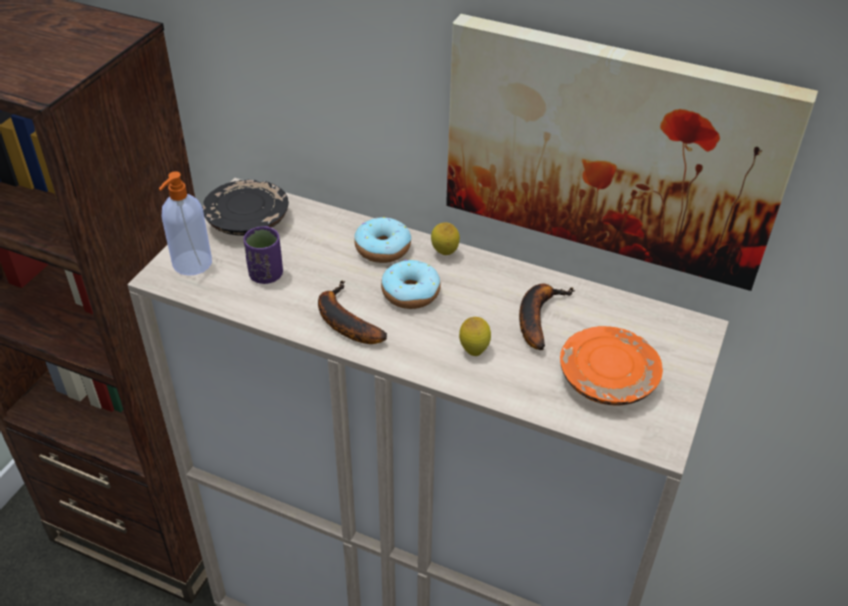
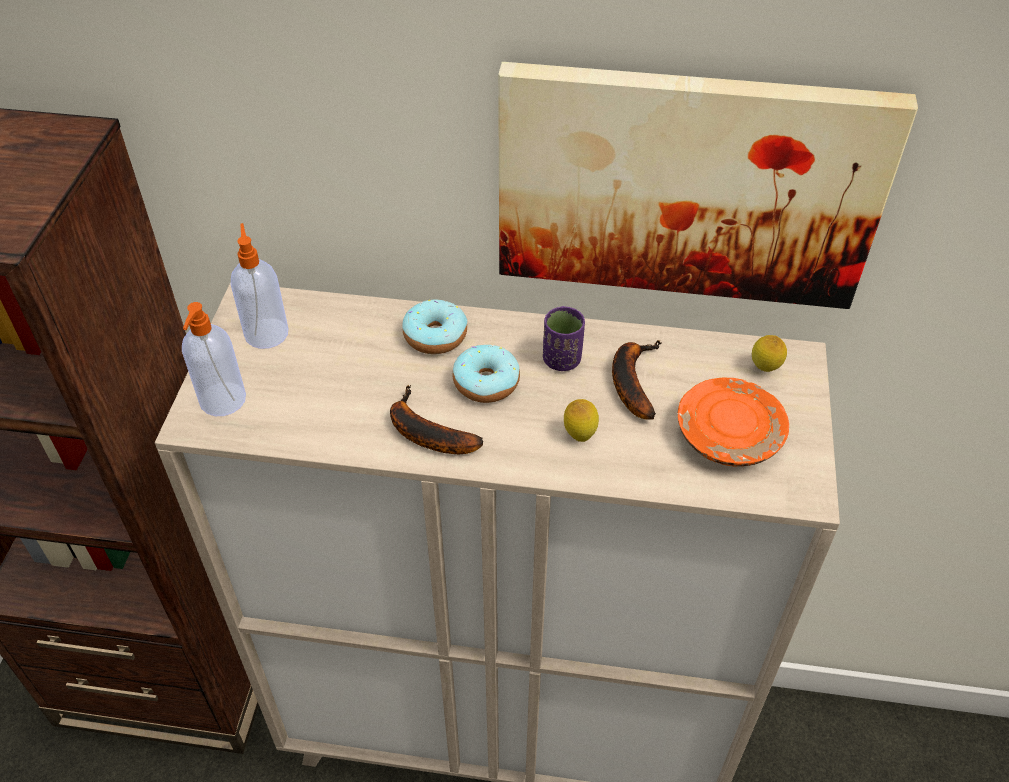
camera: 15 degrees left, 5 degrees up
(247, 220) = (266, 332): black plate -> soap dispenser
(266, 275) = (315, 396): purple cup -> purple cup (562, 360)
(444, 254) = (506, 328): lemon -> lemon (764, 369)

